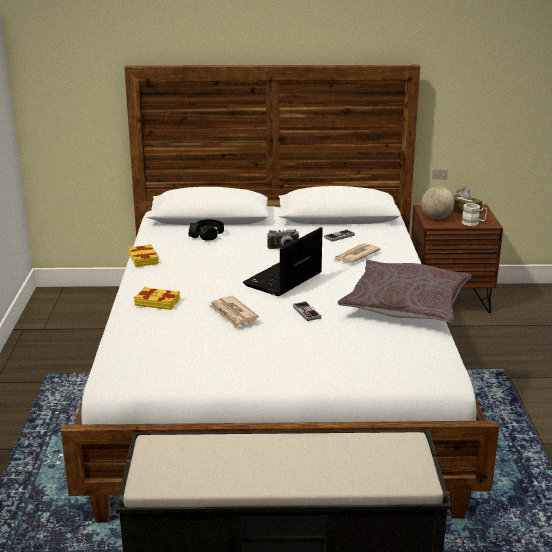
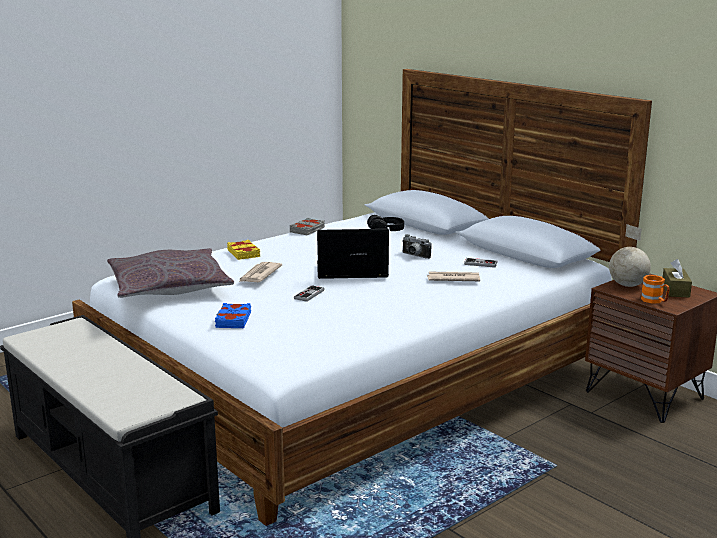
camera: 50 degrees right, 5 degrees down
(144, 259) = (307, 230): yellow book -> grey book
(321, 359) = (232, 320): none -> blue book
(405, 304) = (389, 320): grey pillow -> grey pillow (169, 287)
(473, 223) = (655, 301): white mug -> orange mug

